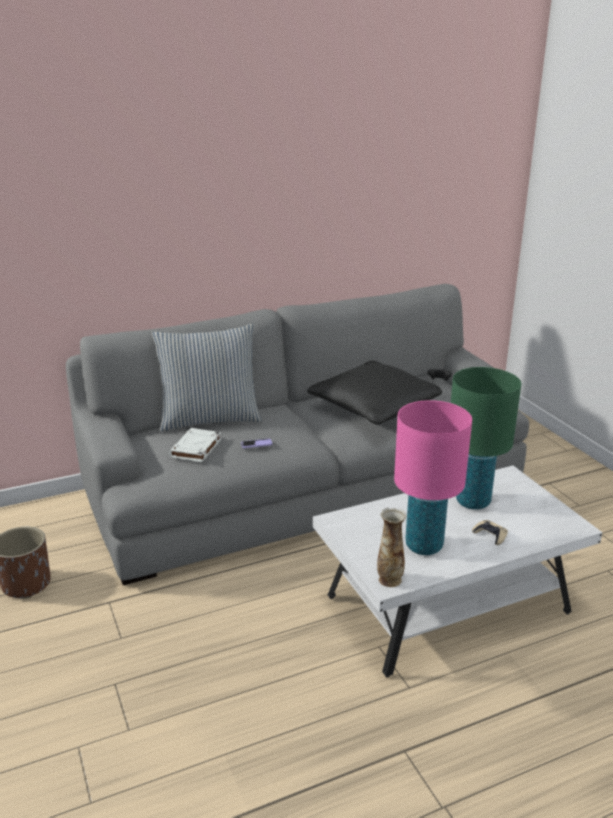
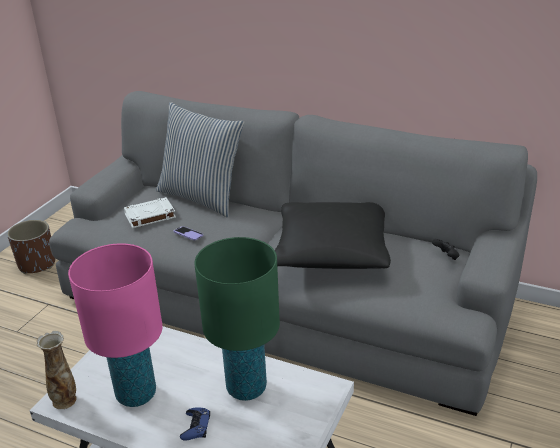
camera: 50 degrees right, 5 degrees up
(490, 535) = (196, 427): beige game controller -> blue game controller

